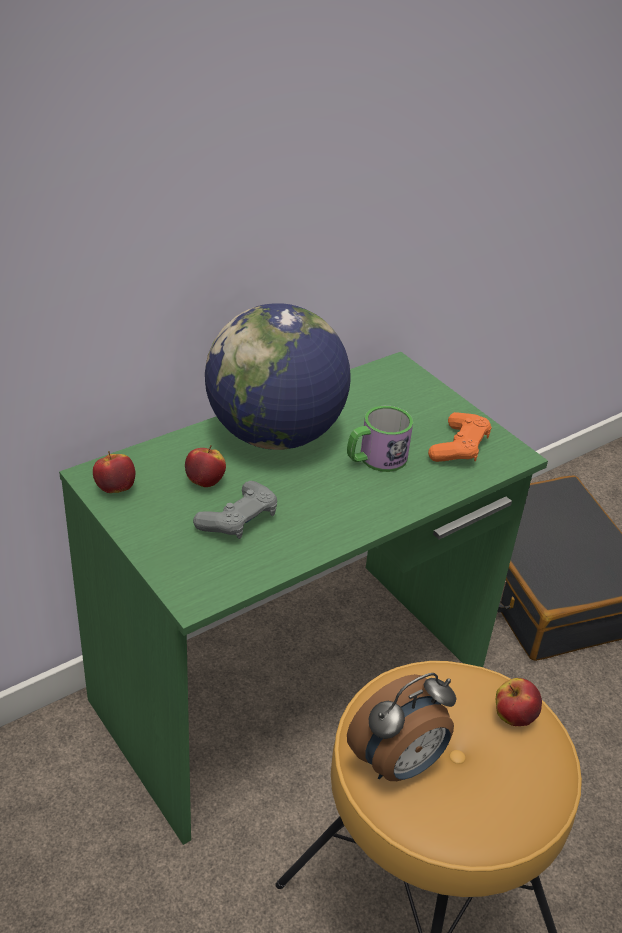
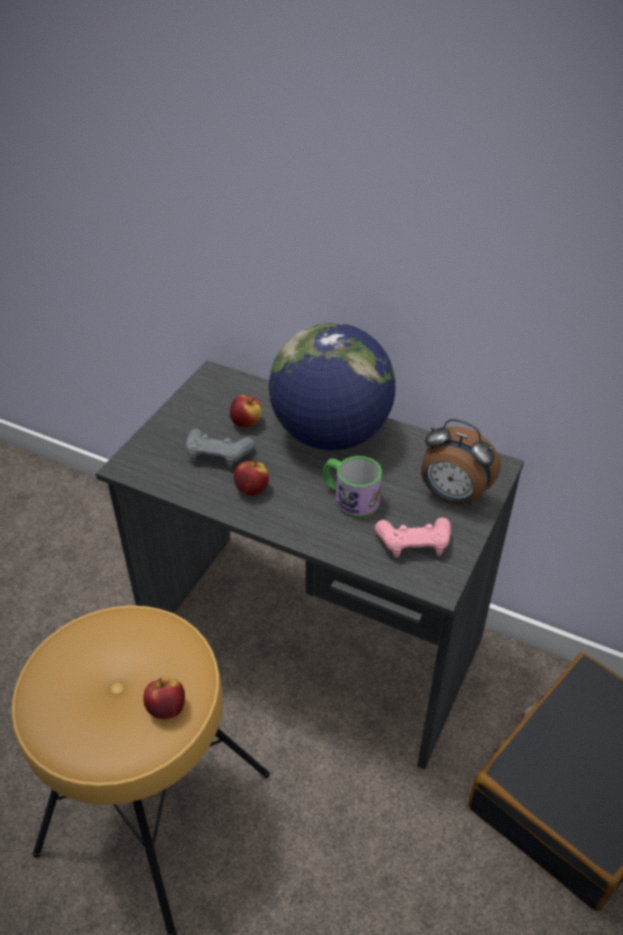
camera: 65 degrees right, 5 degrees up
(115, 488) = (207, 388): apple -> apple (252, 489)
(294, 688) = (312, 643): green desk -> grey desk
(399, 764) = (83, 651): alarm clock -> alarm clock (452, 496)
(459, 447) = (414, 543): orange game controller -> pink game controller

